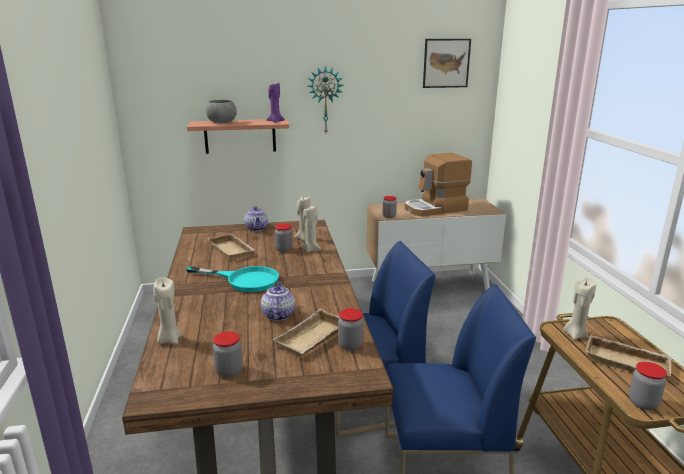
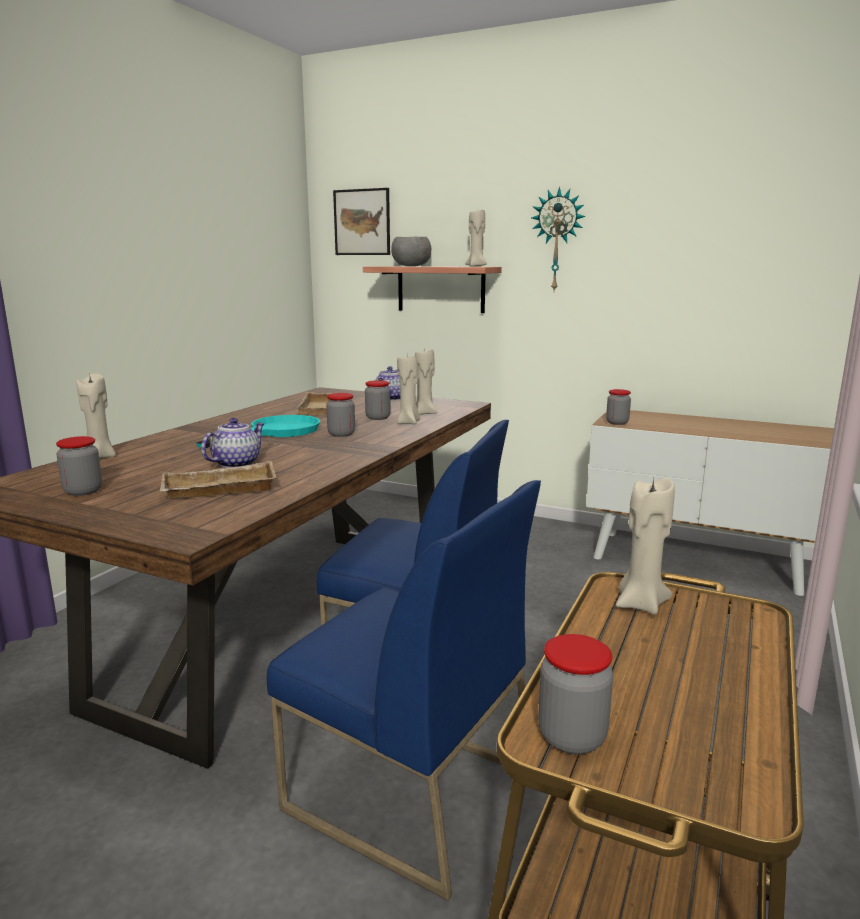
camera: 35 degrees right, 5 degrees down
(244, 280) = (275, 432): turquoise frying pan -> turquoise frying pan turned 105 degrees counterclockwise
(275, 121) = (476, 266): purple candle -> beige candle
(350, 345) = (243, 505): jar -> jar (341, 434)
(435, 208) = (713, 426): coffee machine -> none
(446, 63) = (769, 176): picture -> picture (362, 222)
(627, 362) = (672, 672): beige tray -> none

